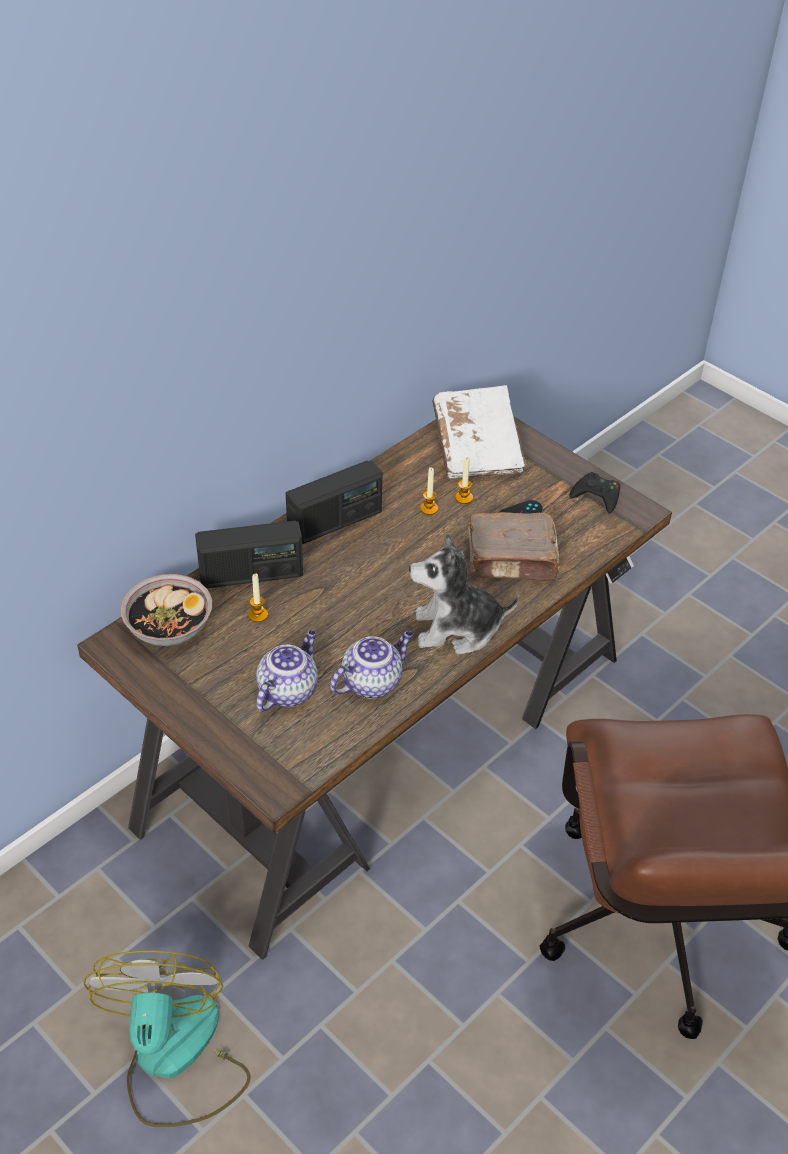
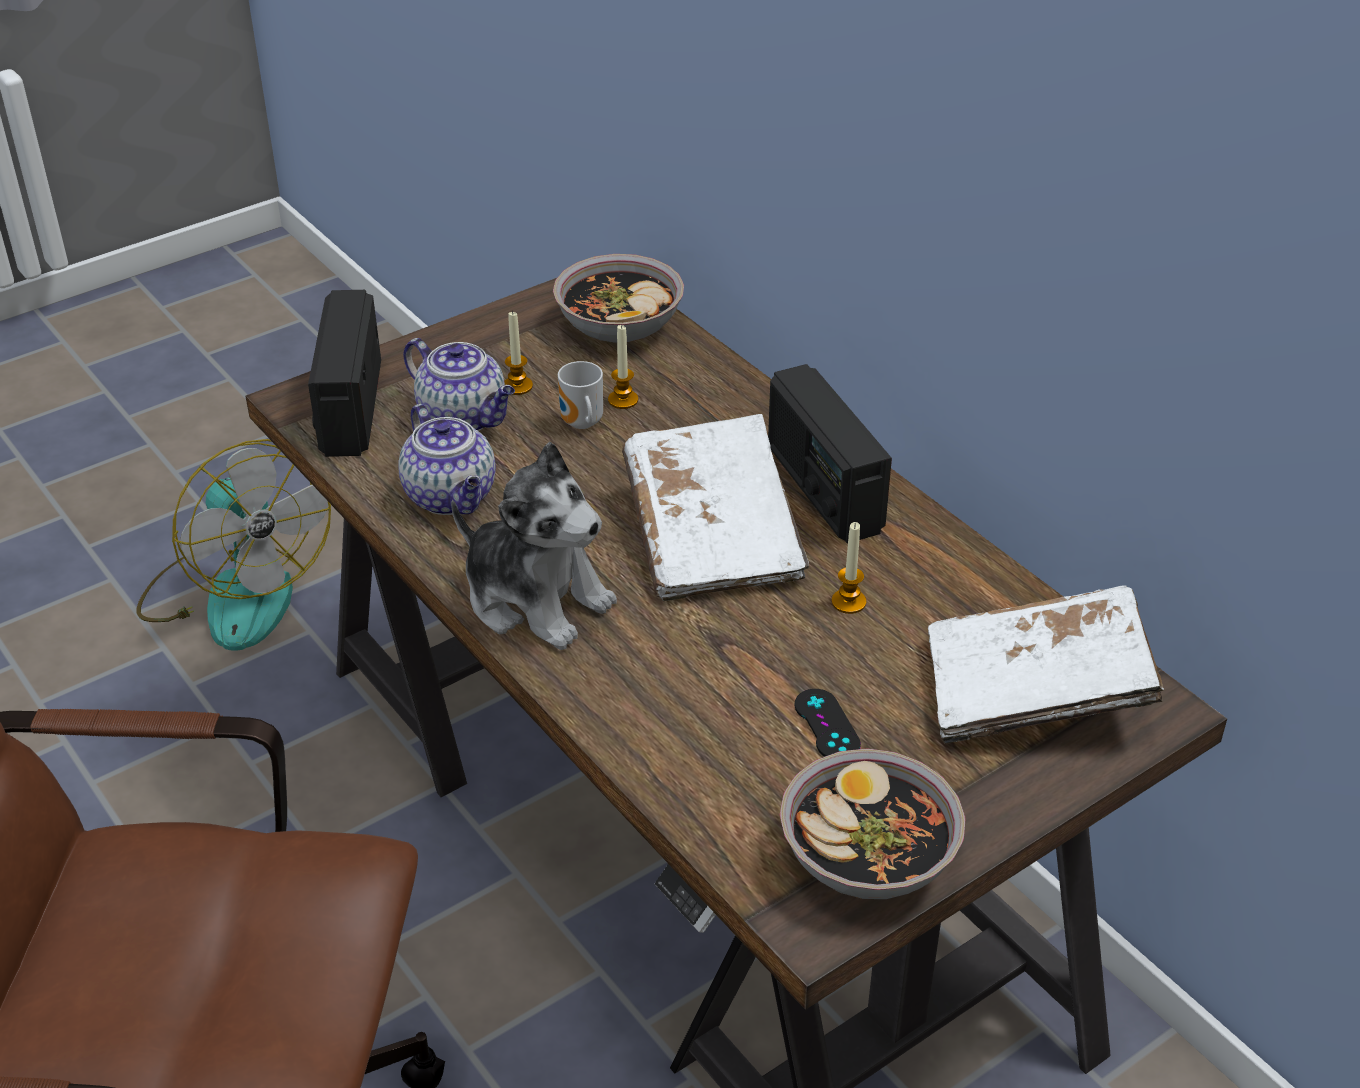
camera: 100 degrees right, 5 degrees down
(174, 1059) = (236, 592): fan -> fan turned 45 degrees clockwise
(251, 575) = (710, 398): radio -> radio (349, 407)
(287, 631) = (581, 424): none -> mug
(384, 563) = (712, 534): none -> white book
(457, 629) = (536, 599): plush toy -> plush toy turned 120 degrees clockwise
(464, 498) = (876, 652): candle -> candle (517, 386)
(513, 560) = (691, 694): brown book -> none
(596, 496) = (868, 857): black game controller -> bowl

